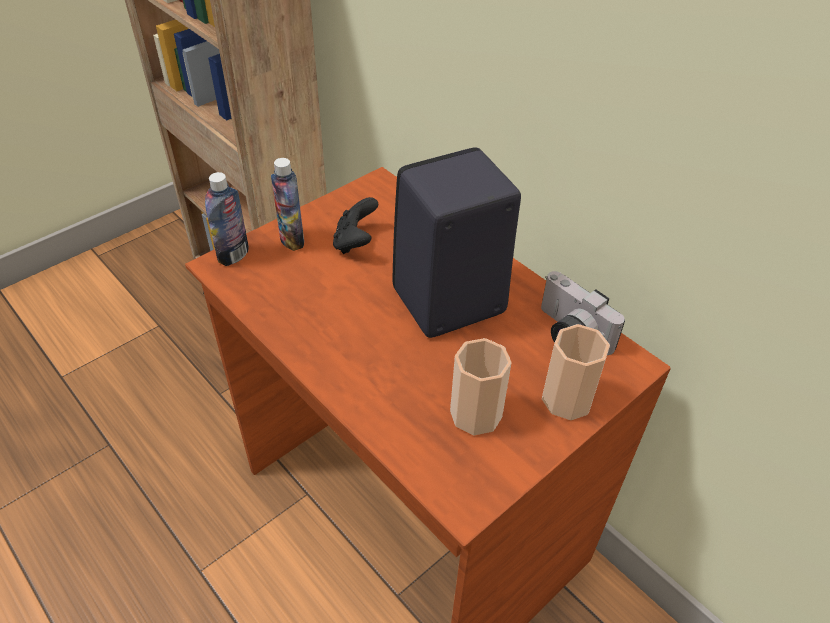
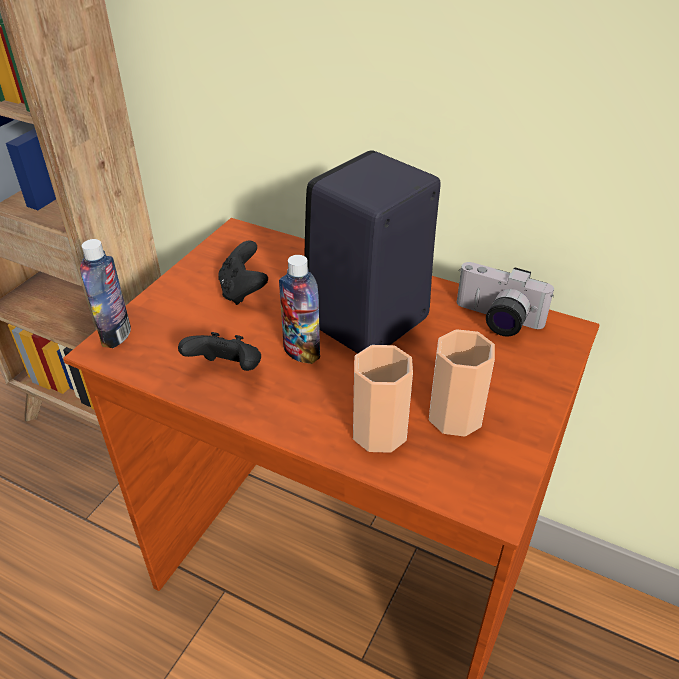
camera: 20 degrees left, 5 degrees down
(292, 240) = (174, 305): bottle -> bottle (301, 352)
(305, 313) = (227, 371): none -> black game controller
(567, 399) = (530, 377): cup -> cup (379, 432)

